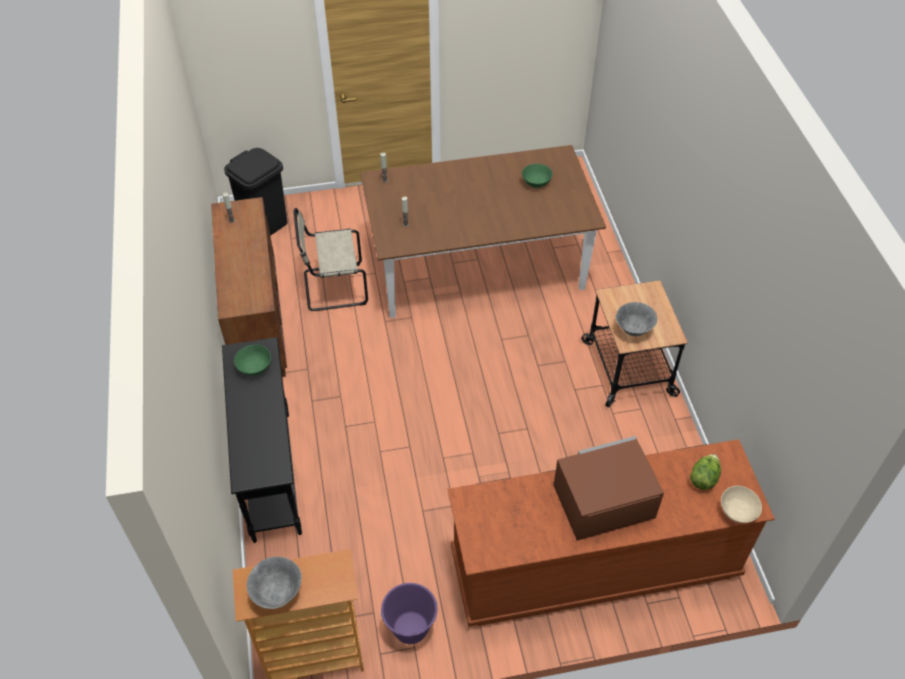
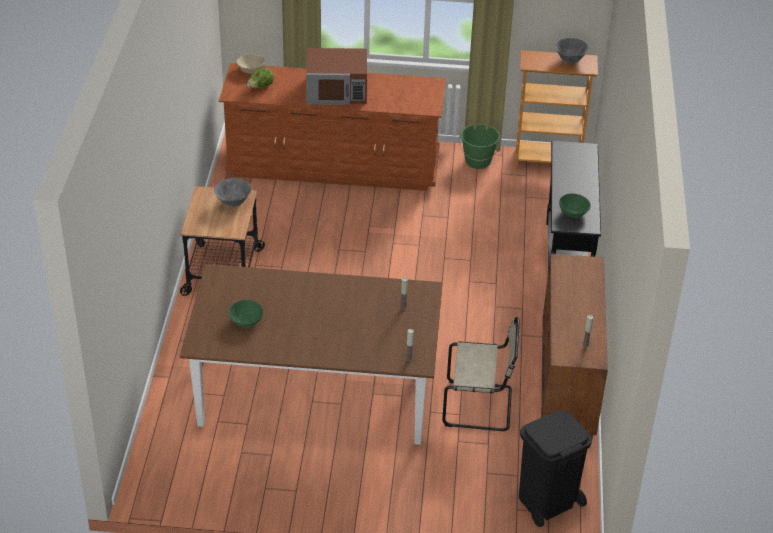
camera: 165 degrees left, 10 degrees down
(410, 628) = (478, 162): purple bucket -> green bucket

